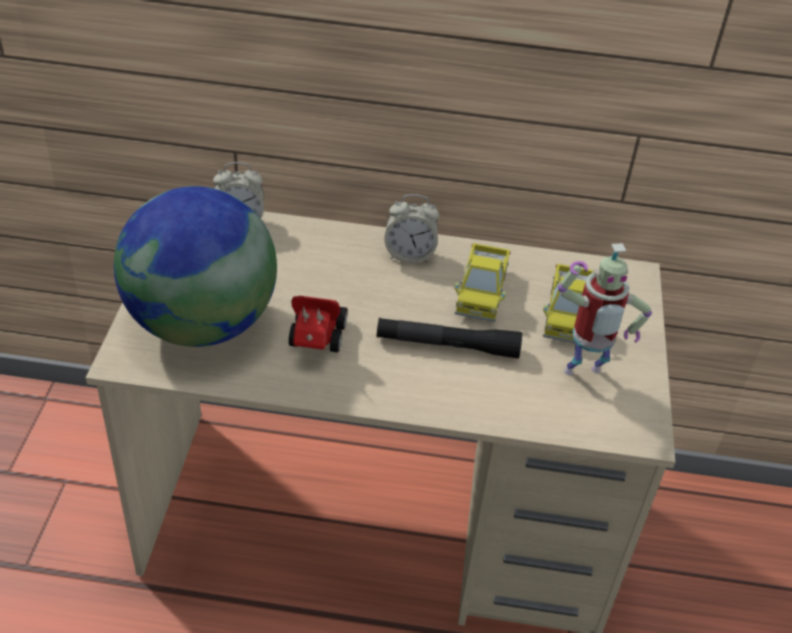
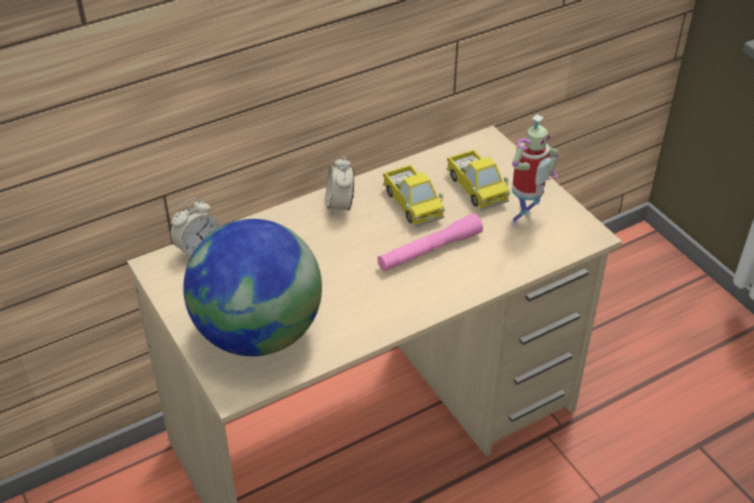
camera: 35 degrees left, 0 degrees up
(316, 342) = (348, 298): toy car -> none
(409, 254) = (340, 205): alarm clock -> alarm clock turned 120 degrees clockwise
(447, 345) = (429, 250): black flashlight -> pink flashlight

